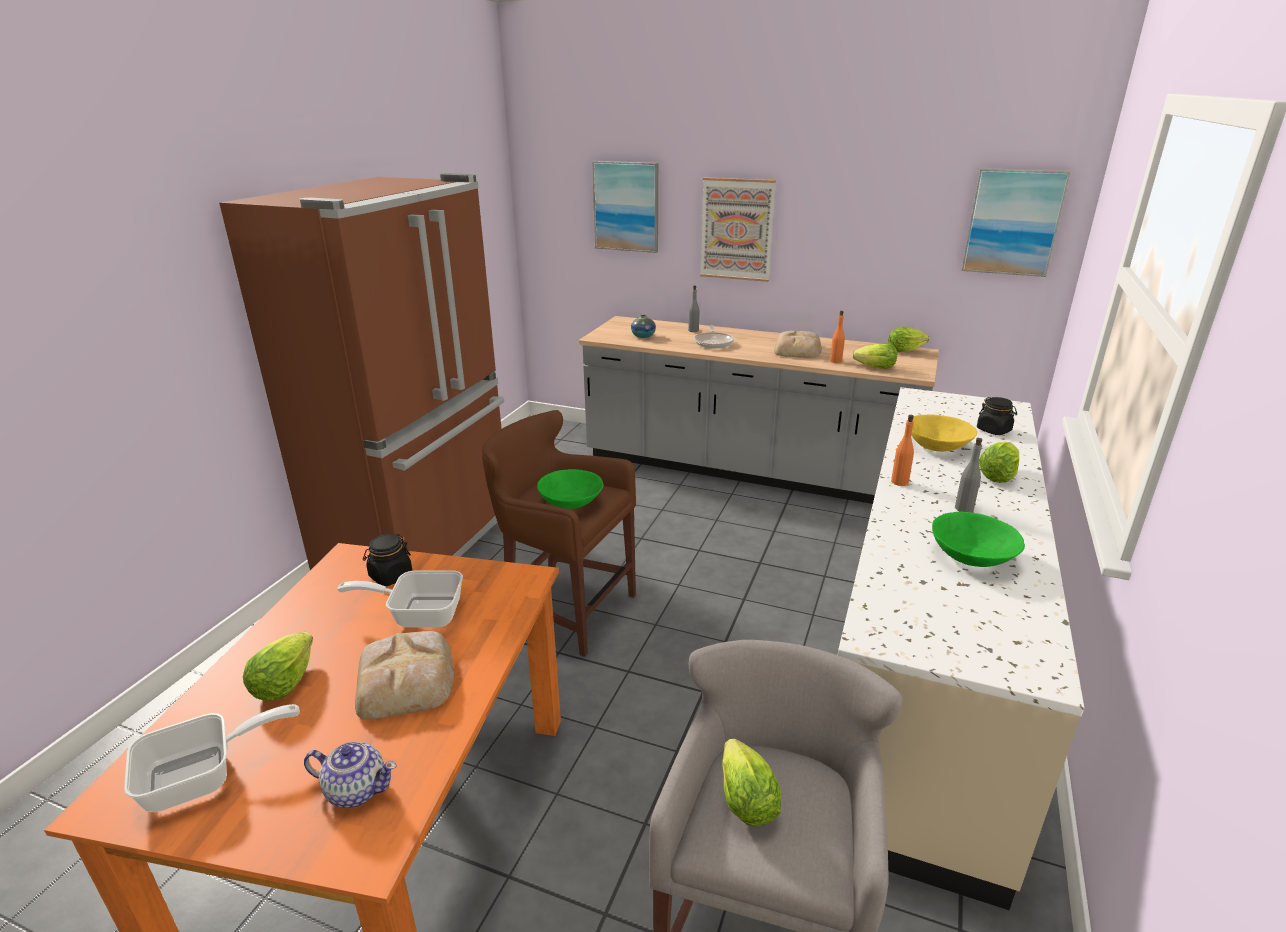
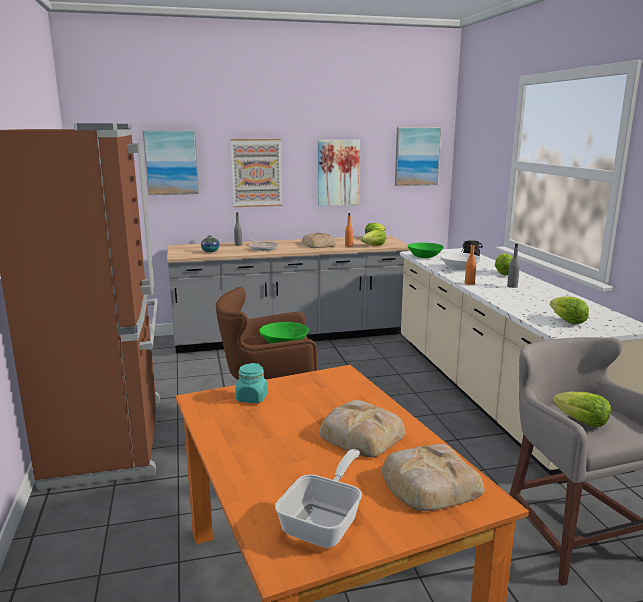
camera: 35 degrees left, 10 degrees down
(284, 684) = (286, 465): lettuce -> lettuce (567, 321)
(356, 789) = (428, 484): teapot -> bread
(390, 576) = (252, 398): black jar -> turquoise jar
(419, 614) = (308, 407): frying pan -> none
(863, 239) = (338, 172): none -> picture
(937, 446) = (459, 268): yellow bowl -> white bowl
(971, 557) = (546, 300): green bowl -> green bowl (425, 257)

